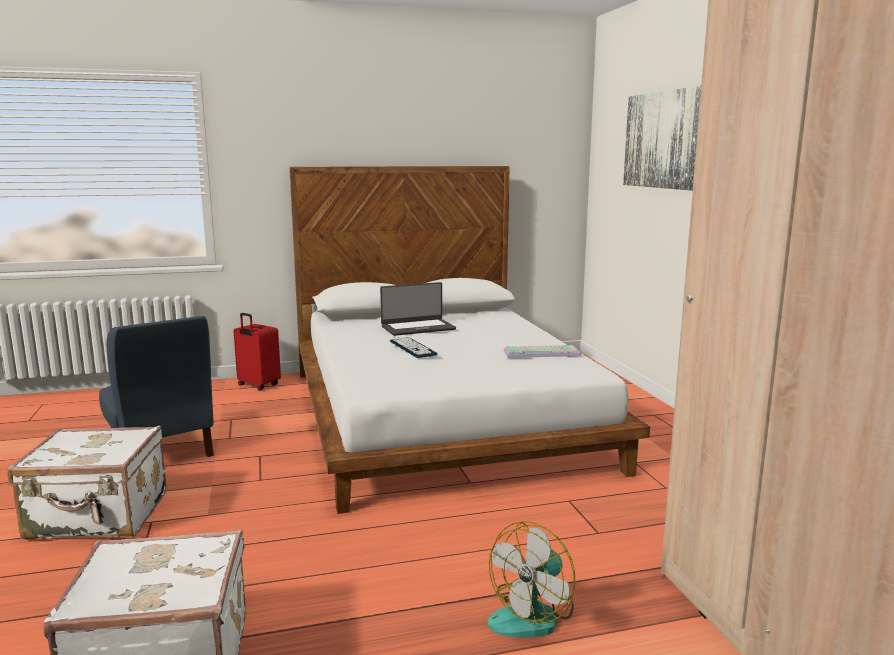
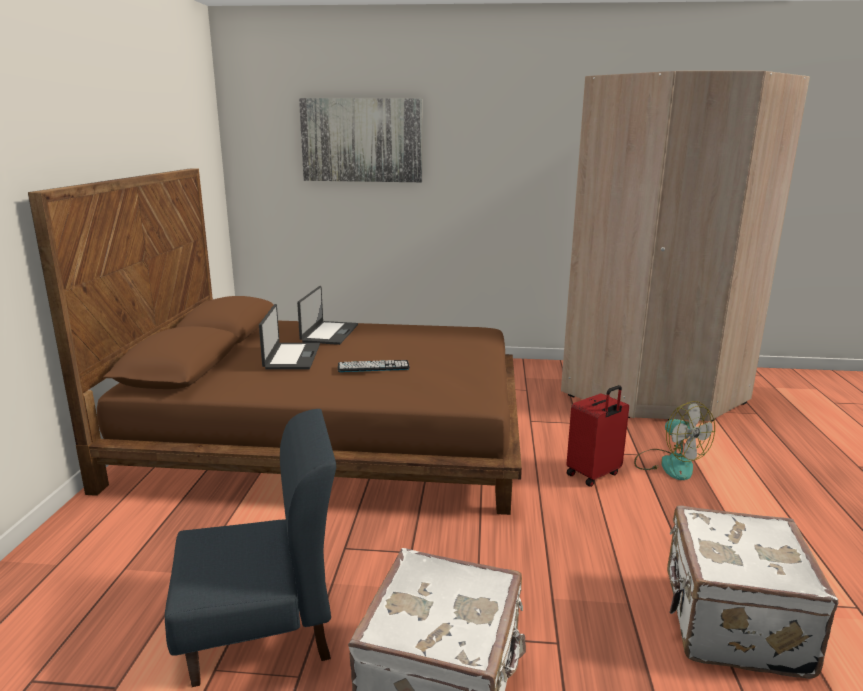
camera: 70 degrees left, 5 degrees up
(258, 385) = (83, 532): red suitcase -> red suitcase (594, 475)
(441, 416) = (333, 433): white bed -> brown bed
(492, 327) = (329, 333): none -> laptop
(542, 353) = (425, 333): keyboard -> none

